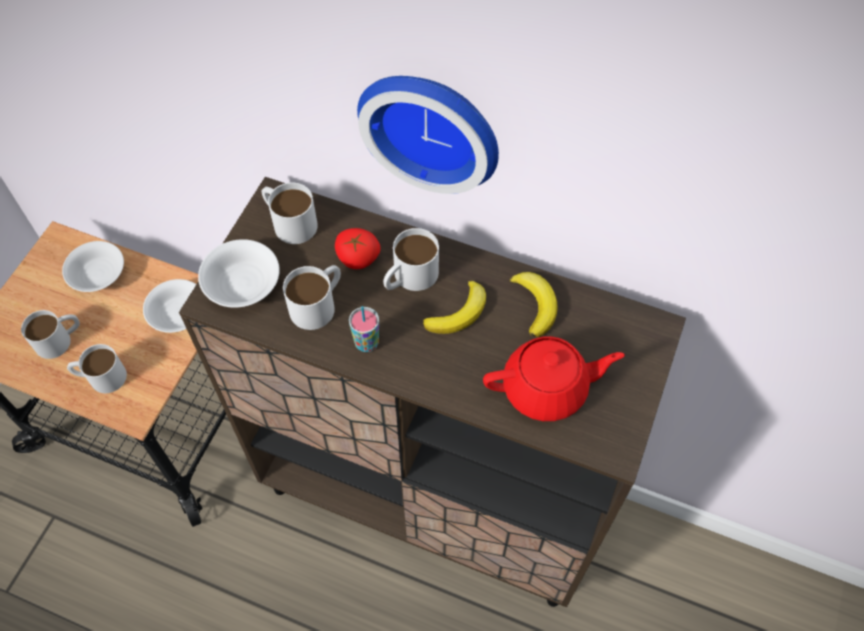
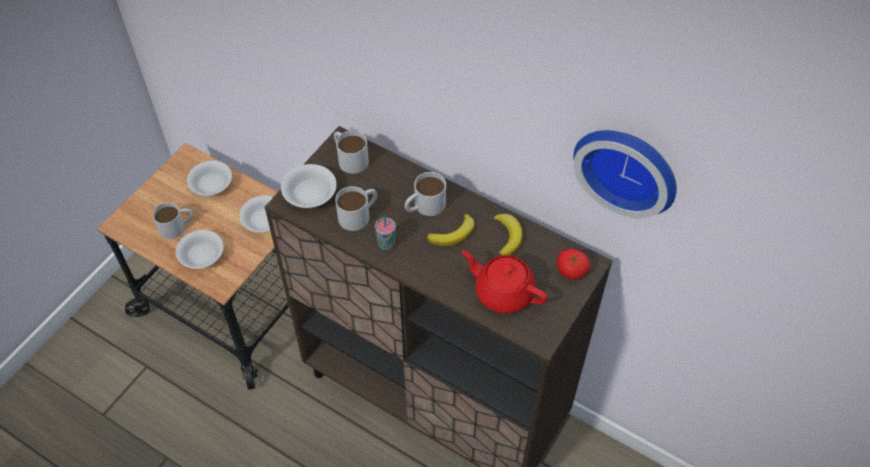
camera: 10 degrees right, 5 degrees down
(100, 377) = (201, 256): white mug -> white bowl
(357, 258) = (391, 189): tomato -> tomato (570, 271)
(432, 125) = (450, 103): wall clock -> wall clock (628, 167)
(546, 389) = (503, 292): red teapot -> red teapot turned 150 degrees counterclockwise

